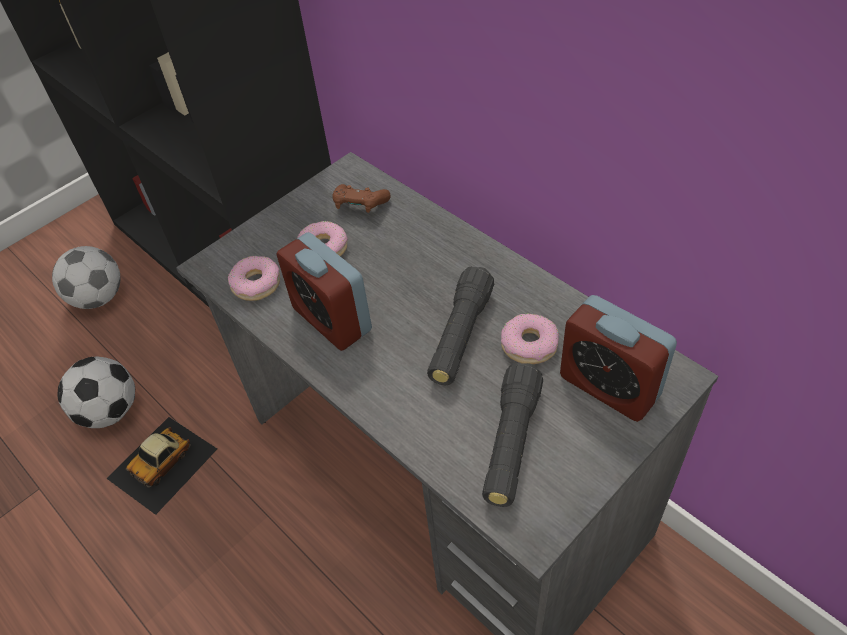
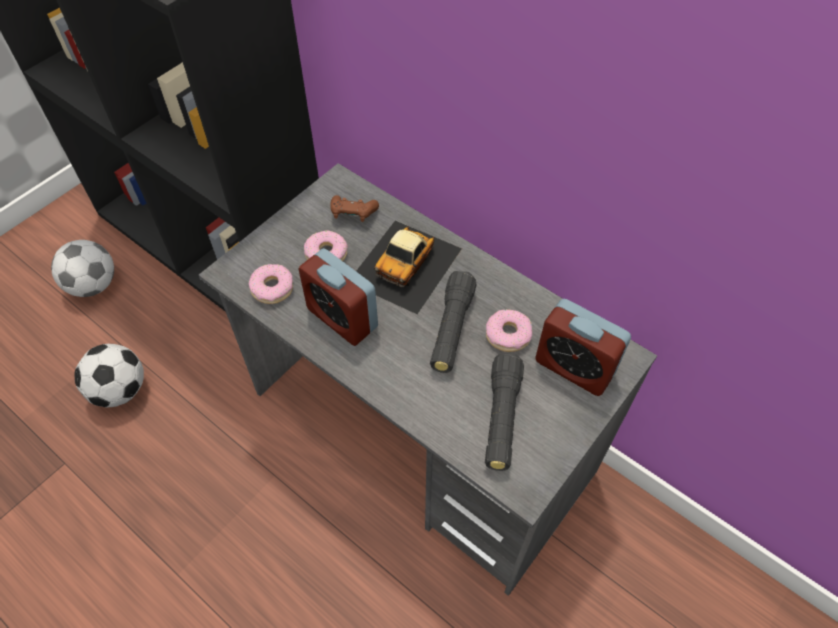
camera: 10 degrees left, 5 degrees up
(163, 463) = (175, 434): toy car -> toy car (406, 265)

